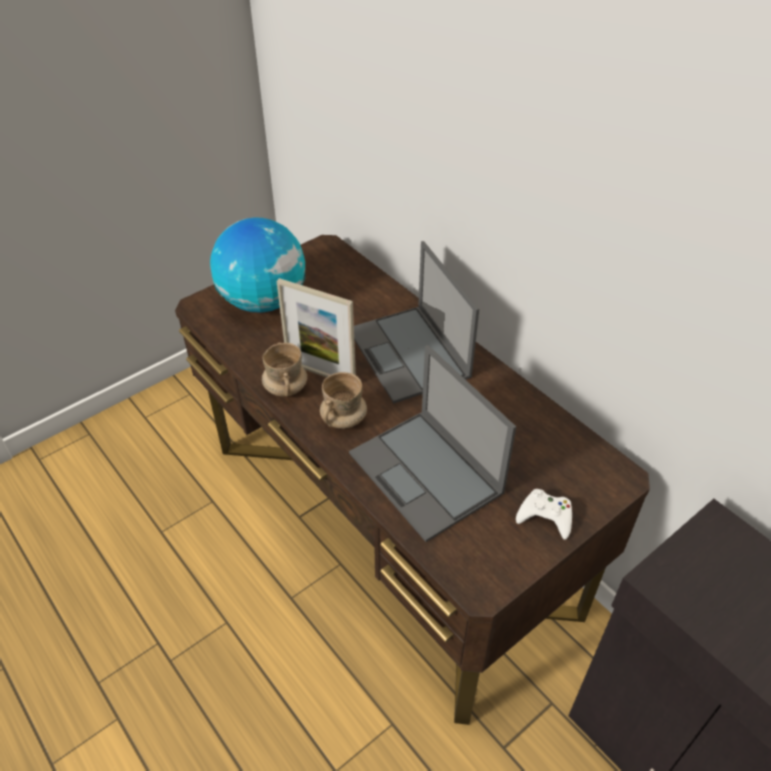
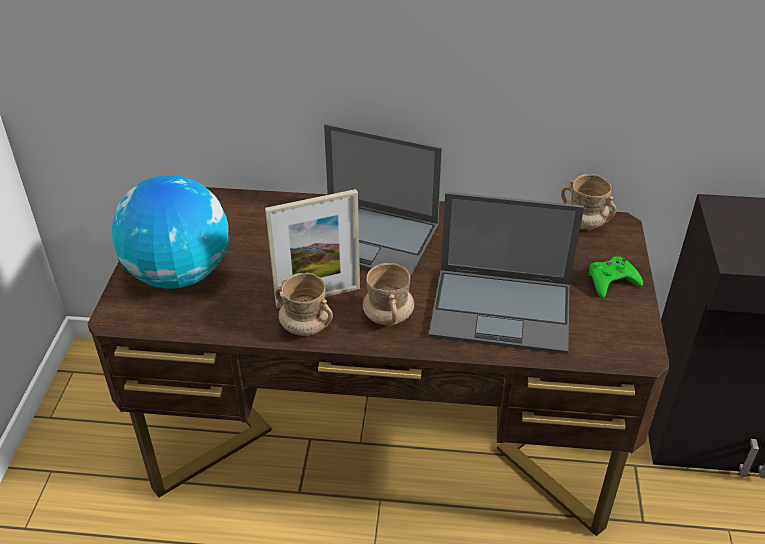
camera: 45 degrees left, 5 degrees down
(545, 516) = (611, 281): white game controller -> green game controller
(592, 455) = (583, 223): none -> beige mug

